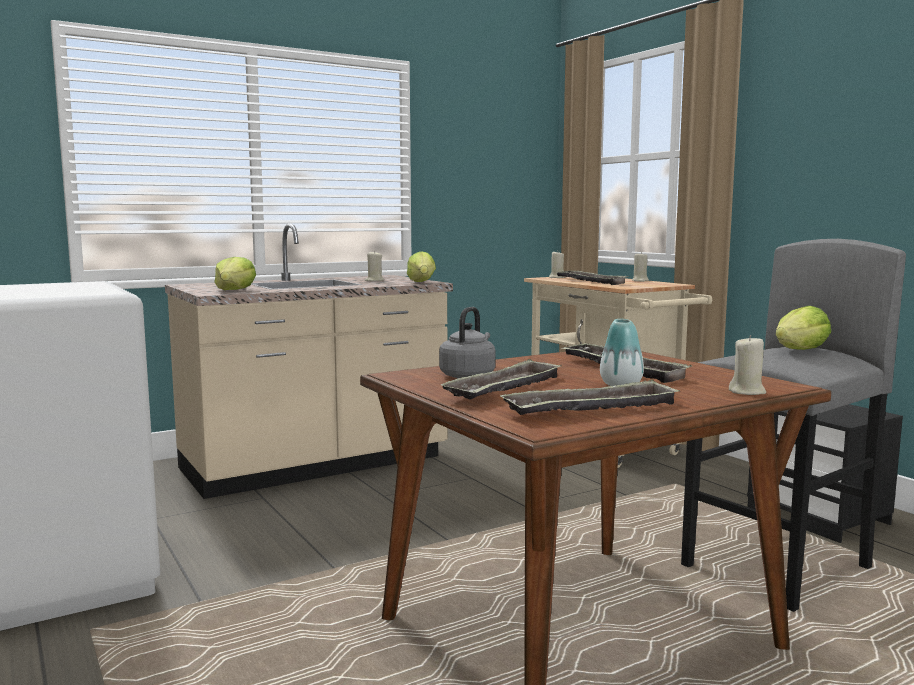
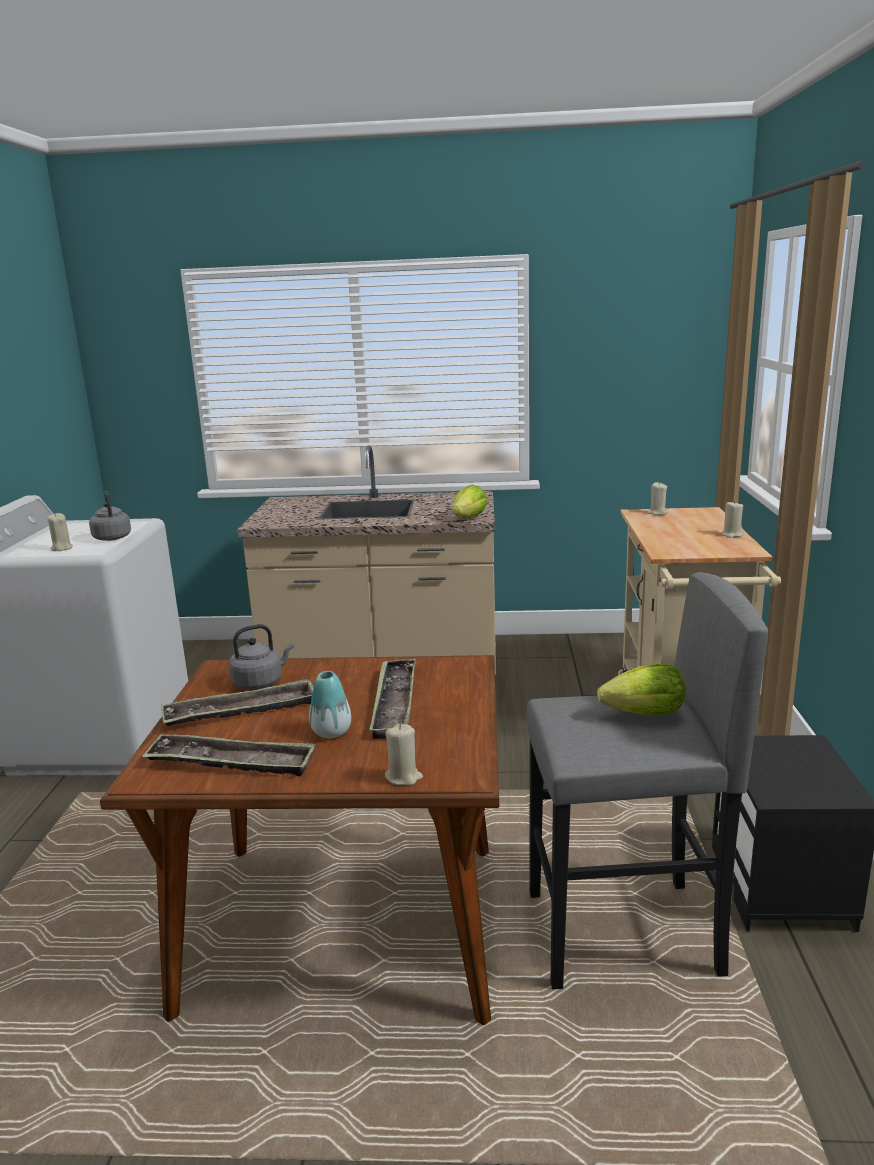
camera: 35 degrees right, 10 degrees up
(93, 288) = (112, 537): none -> grey kettle
(234, 290) = (285, 519): lettuce -> none
(374, 280) = (439, 507): beige candle -> beige candle (61, 548)
(590, 281) = (665, 530): tray -> none

